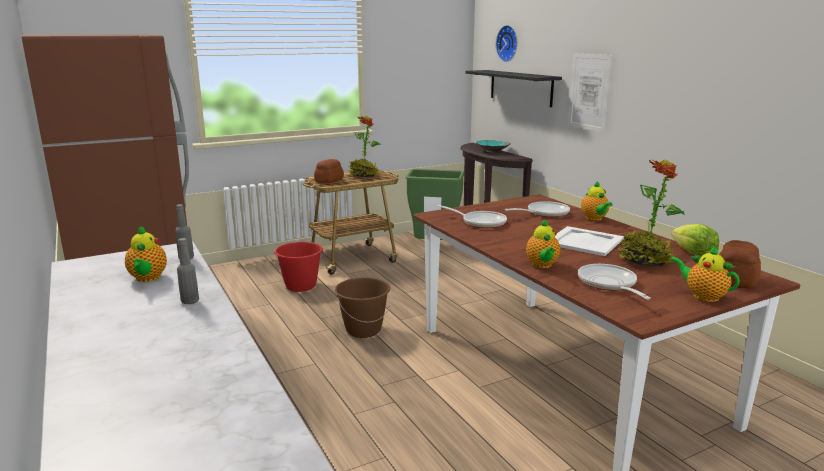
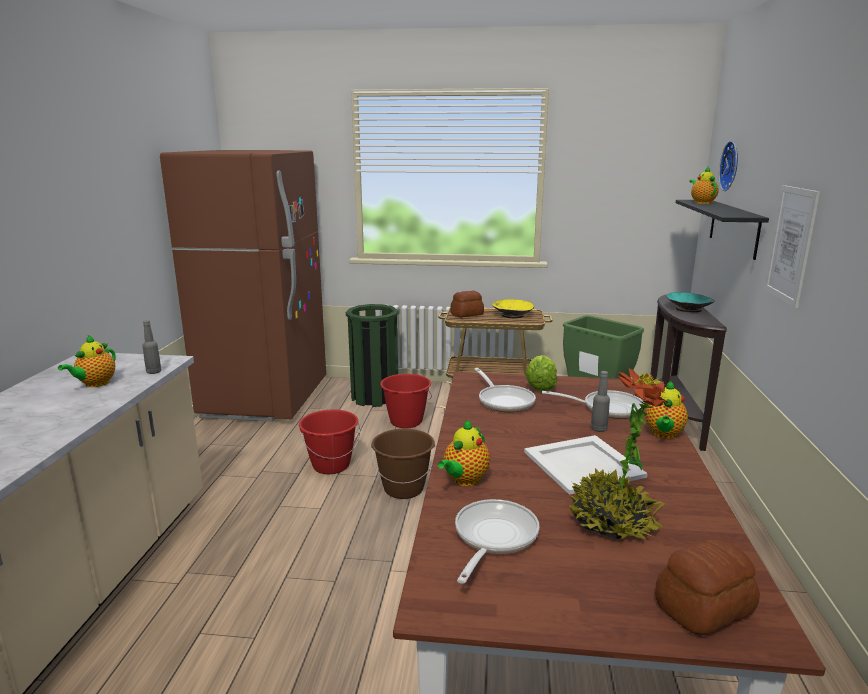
camera: 35 degrees right, 0 degrees up
(190, 301) = (72, 415): grey bottle -> grey bottle (599, 429)
(246, 275) = (374, 397): none -> green trash can
(280, 333) = (331, 465): none -> red bucket
(364, 176) = (512, 315): potted plant -> yellow bowl
(693, 253) = (717, 536): lettuce -> lettuce (540, 386)
(702, 296) = (591, 612): teapot -> teapot (701, 202)

